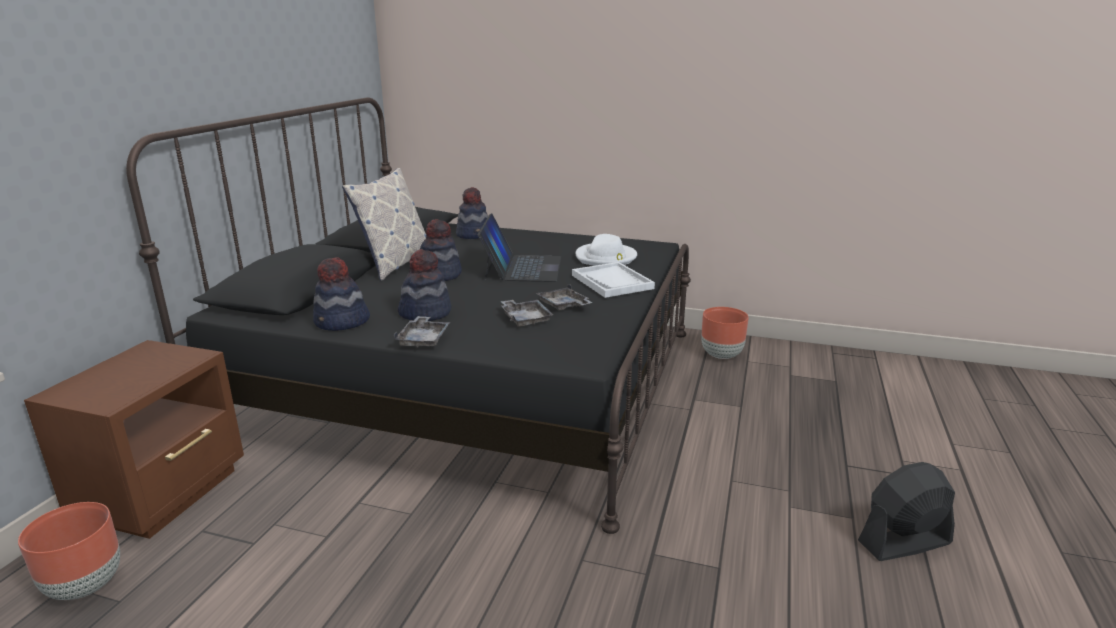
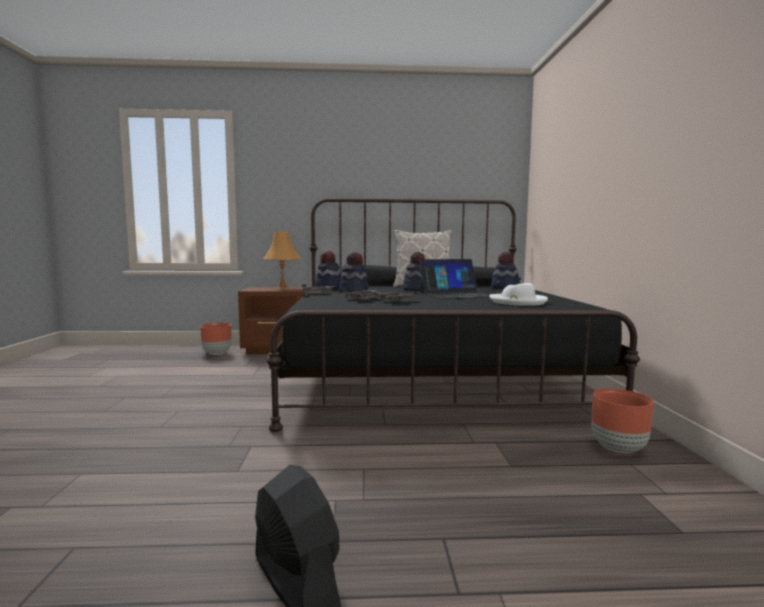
camera: 70 degrees right, 15 degrees down
(152, 364) = (282, 289): none -> orange table lamp
(612, 282) = (459, 303): white tray -> none

